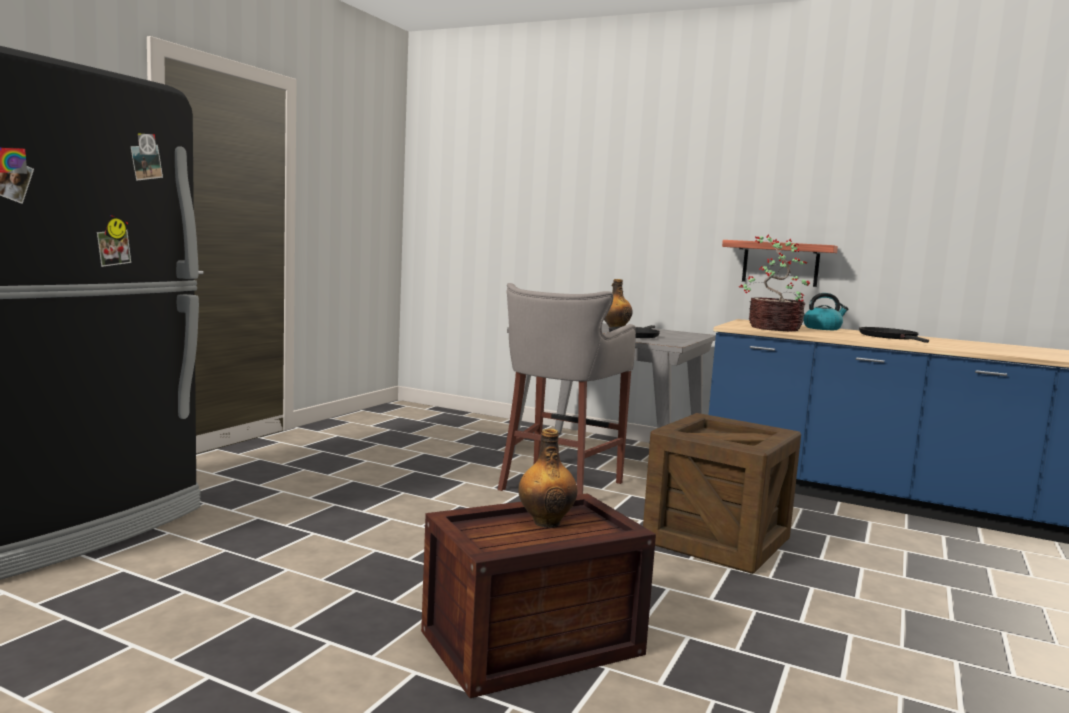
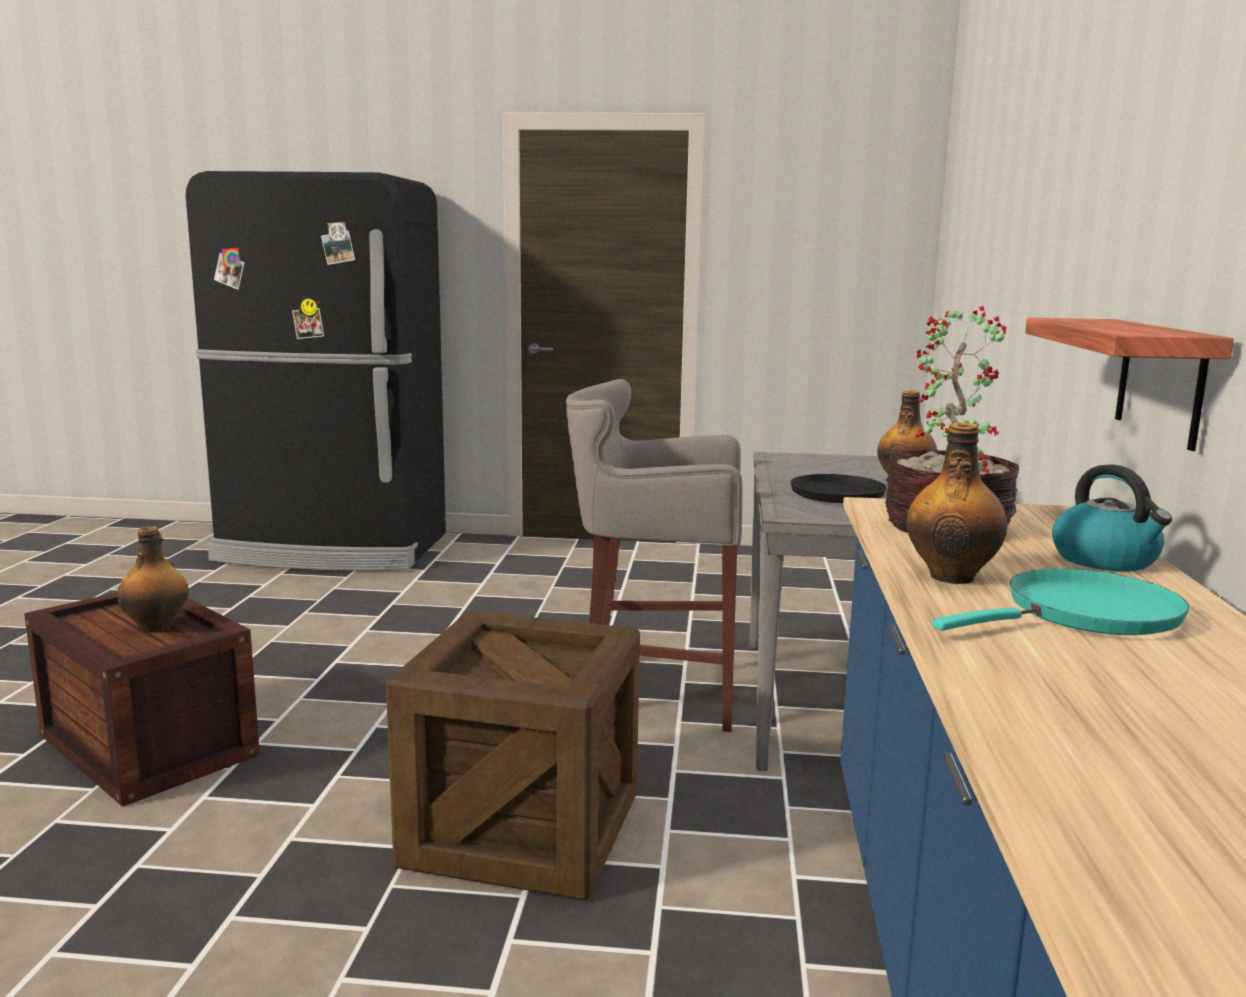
camera: 70 degrees right, 5 degrees up
(849, 337) = (952, 576): none -> bottle
(890, 337) = (1084, 614): black frying pan -> turquoise frying pan

